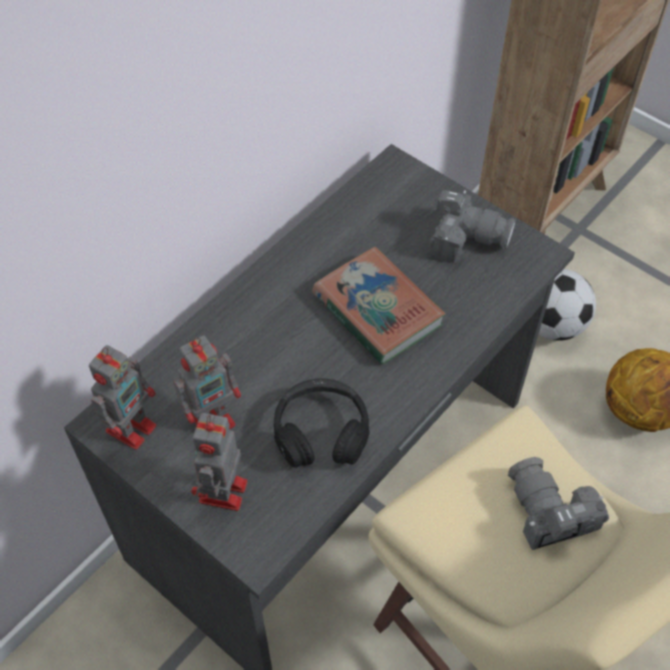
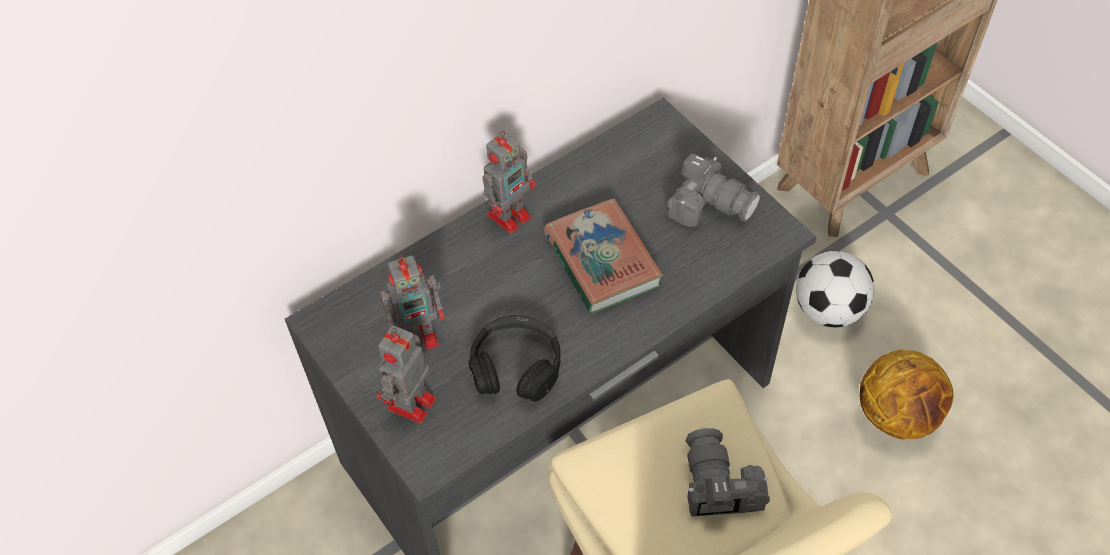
camera: 15 degrees right, 0 degrees up
(132, 426) = (345, 329): toy robot -> toy robot (510, 214)

